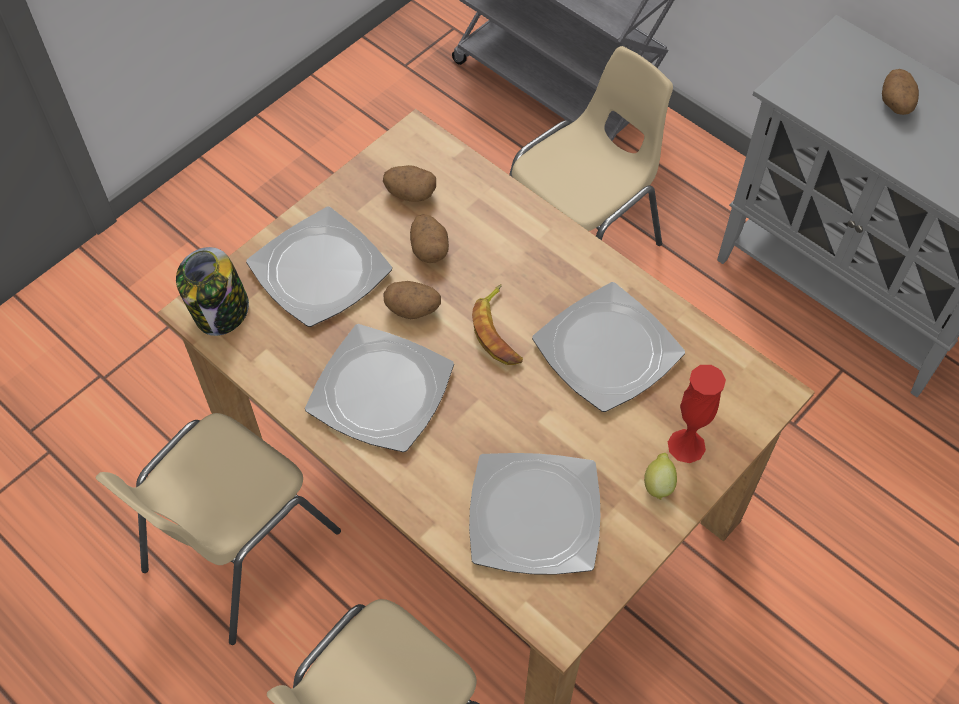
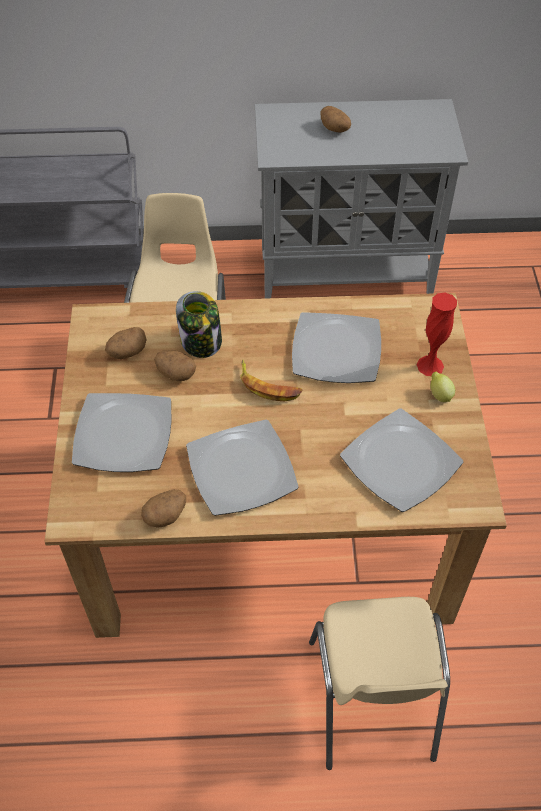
camera: 45 degrees left, 5 degrees down
(221, 312) = (88, 507): jar -> jar (201, 342)
(238, 550) = (169, 686): beige chair -> none
(413, 309) = (206, 412): potato -> potato (165, 515)

